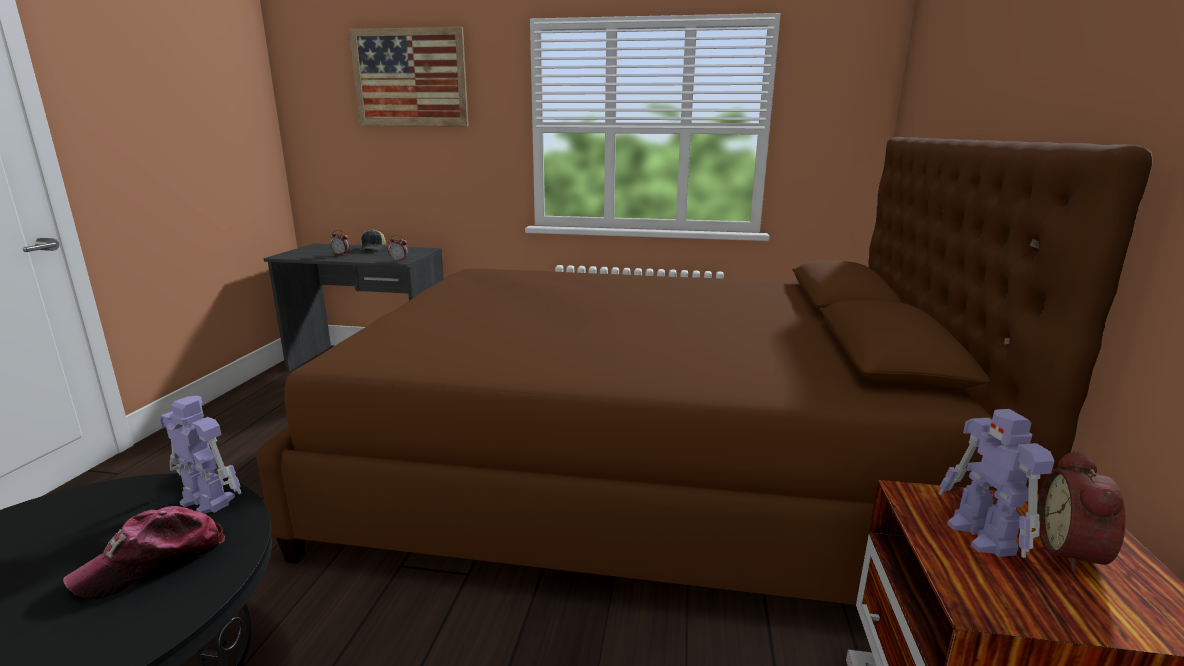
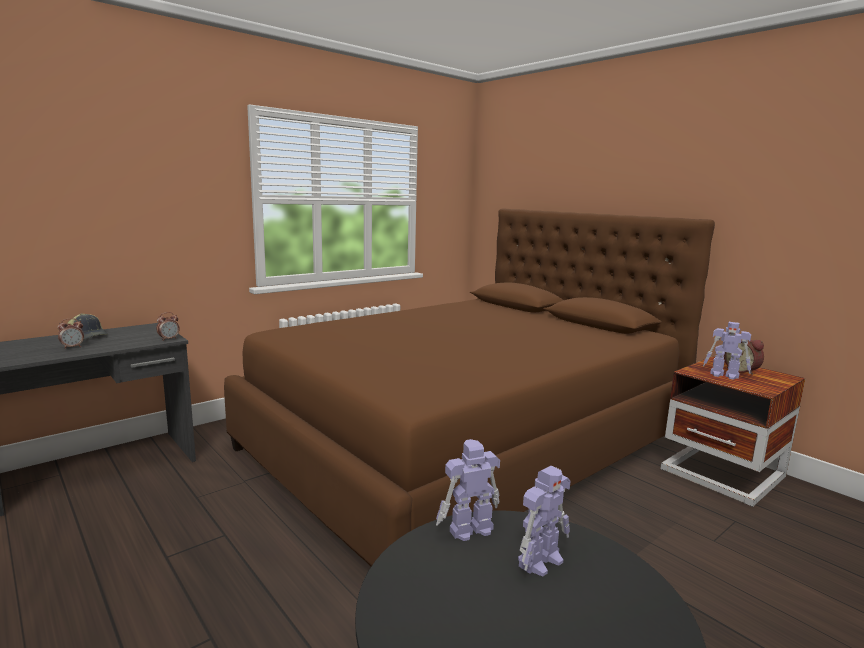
camera: 50 degrees left, 5 degrees down
(153, 561) = (541, 560): cap -> toy robot
(410, 78) = (119, 146): picture -> none

